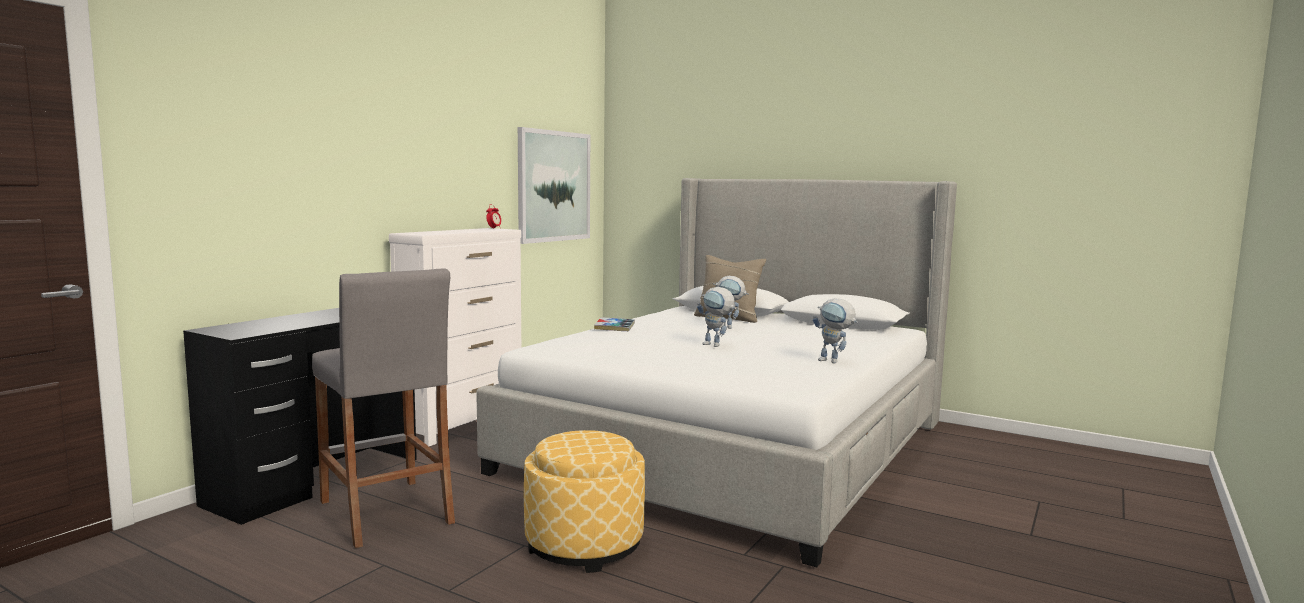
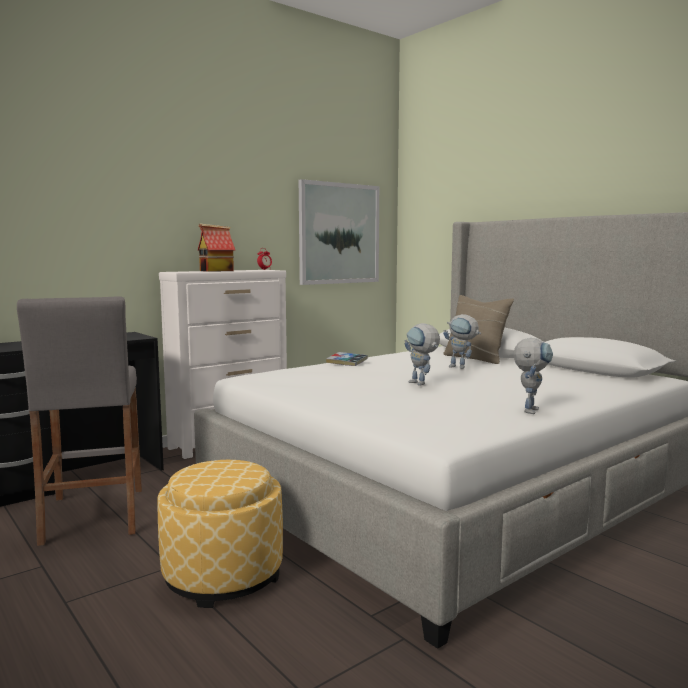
camera: 20 degrees right, 0 degrees up
(451, 231) = (216, 271): none -> toy house
(834, 361) = (530, 409): toy robot -> toy robot turned 120 degrees counterclockwise

